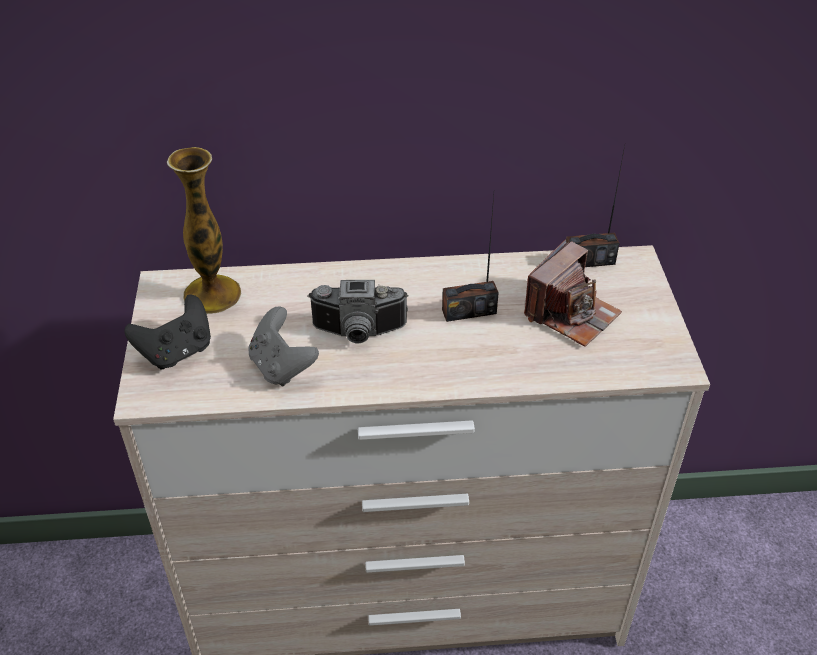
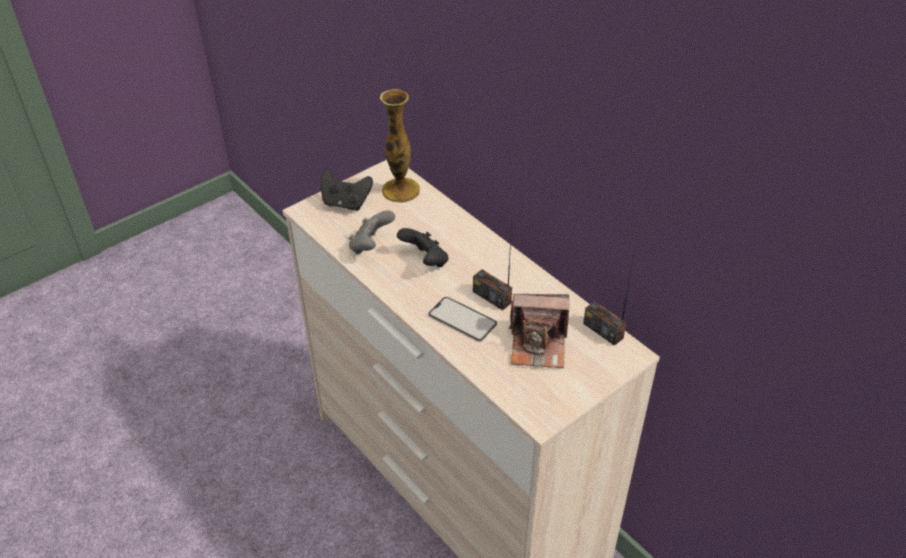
camera: 55 degrees right, 0 degrees up
(358, 334) = (425, 261): camera -> black game controller
(482, 351) = (462, 319): none -> phone

